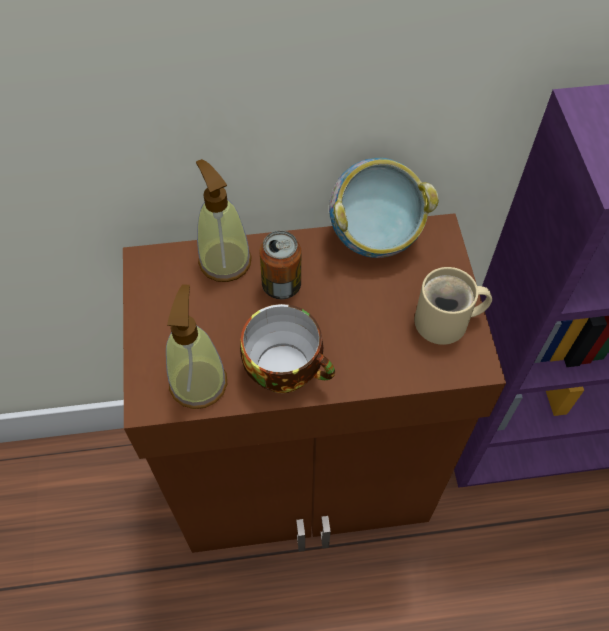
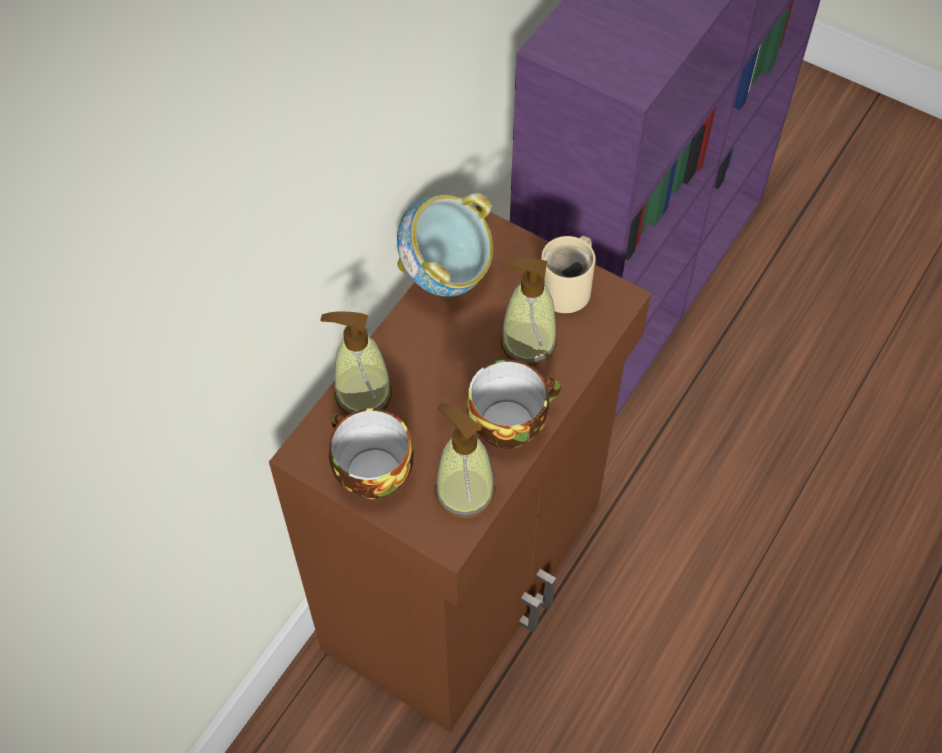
camera: 50 degrees left, 0 degrees up
(163, 310) = (369, 472): none -> cup
(281, 285) = (428, 371): can -> none
(369, 330) = (527, 343): none -> soap dispenser

